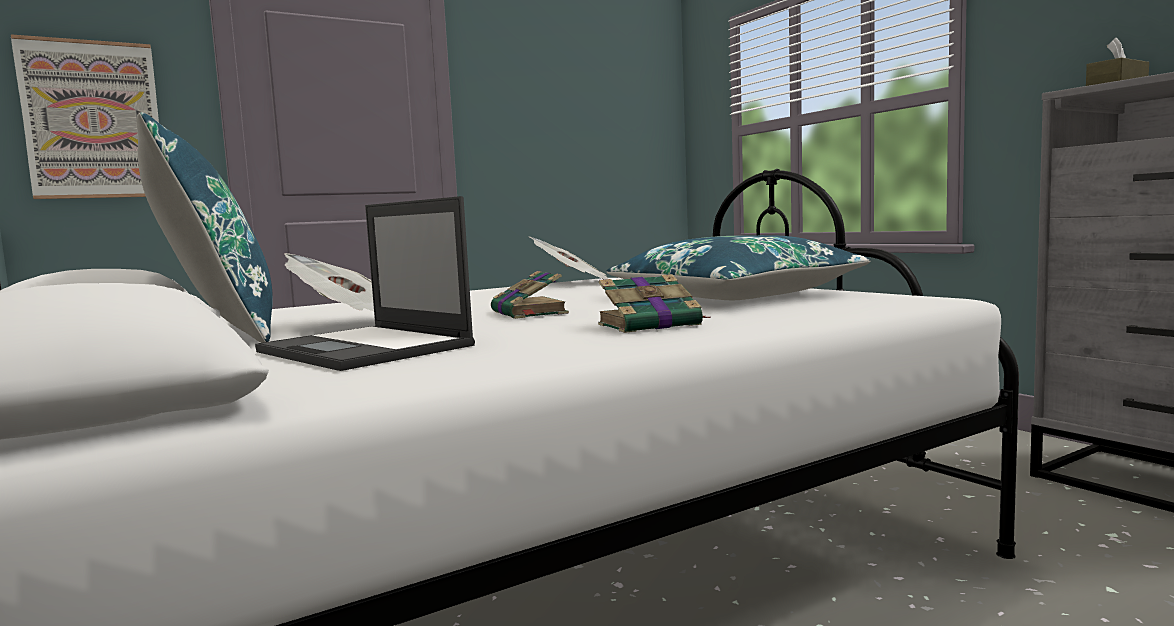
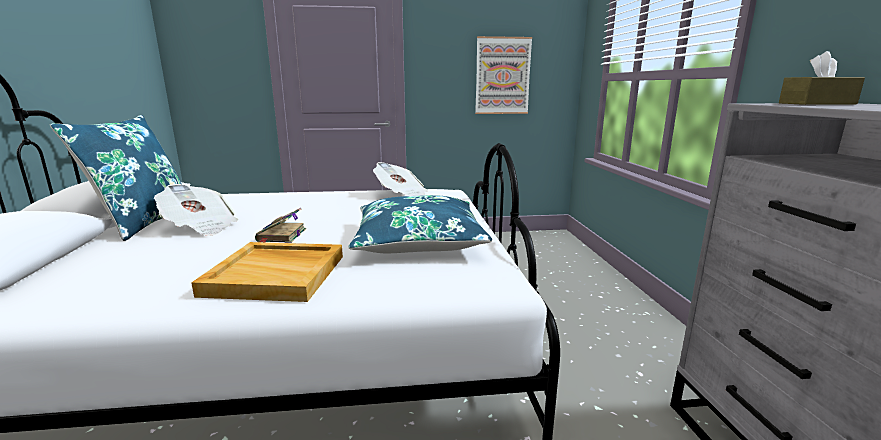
camera: 25 degrees right, 10 degrees up
(93, 120) = (208, 72): picture -> picture (502, 76)
(366, 349) = (129, 262): laptop -> none
(652, 324) = (277, 274): book -> beige tray

